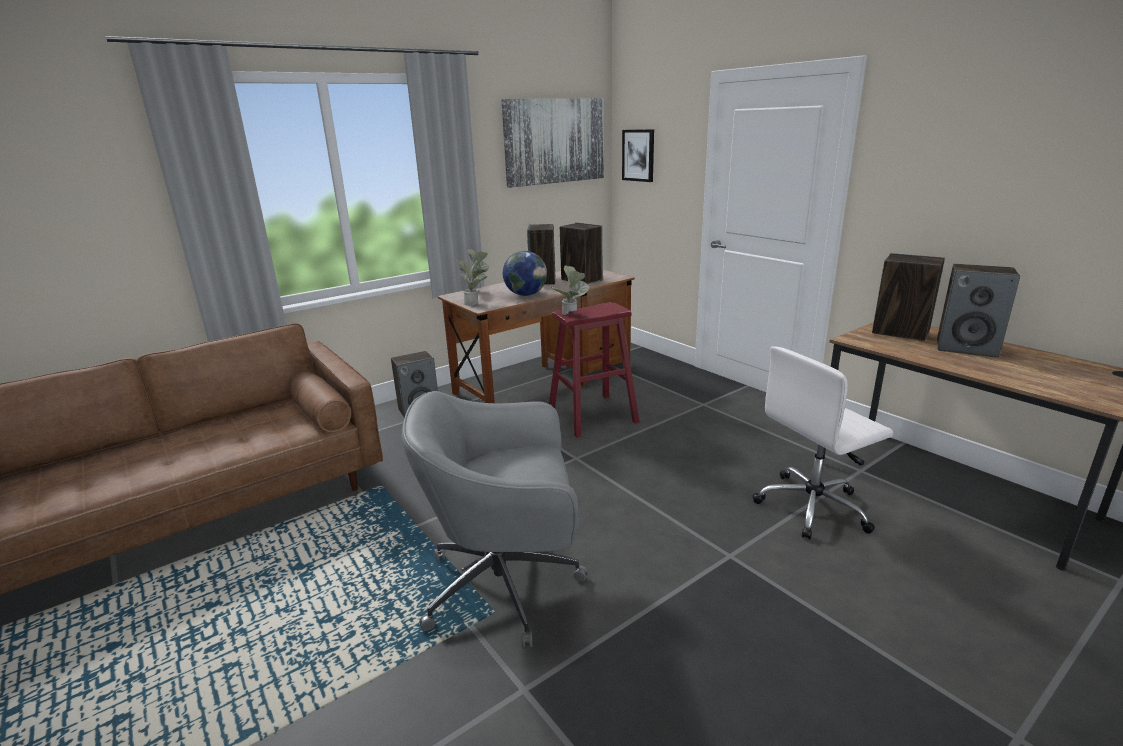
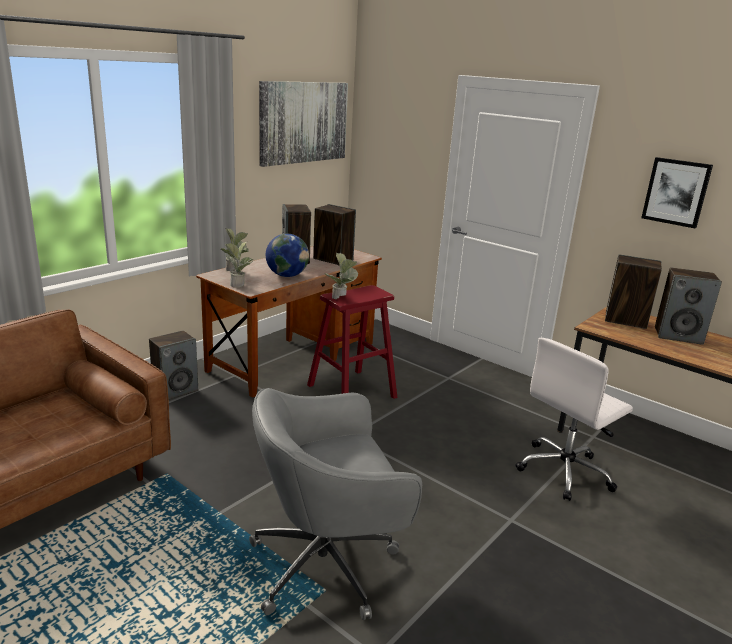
camera: 15 degrees left, 0 degrees up
(638, 155) = (380, 140): picture -> picture (676, 192)

